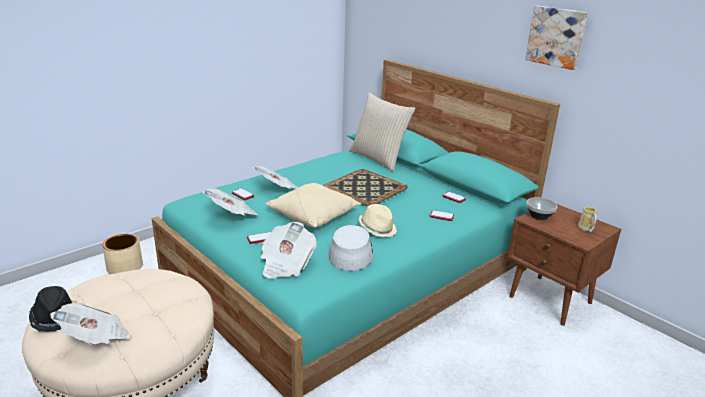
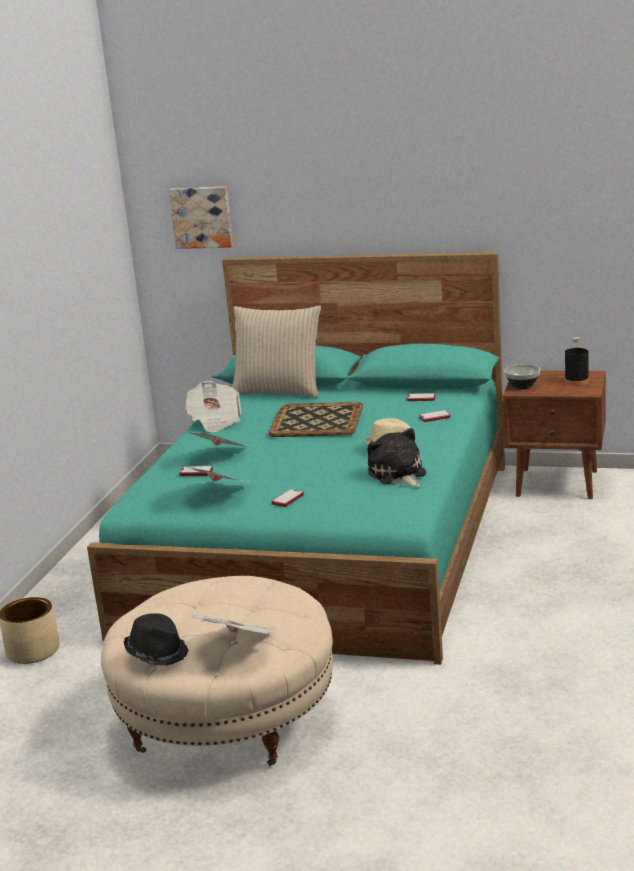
camera: 30 degrees left, 5 degrees down
(286, 264) = (352, 506): newspaper -> newspaper (215, 421)
(314, 215) = (303, 463): beige pillow -> none
(350, 252) = (398, 475): grey hat -> plush toy
(556, 37) = (472, 177): picture -> picture (202, 217)
(585, 229) = (576, 381): mug -> black bottle

